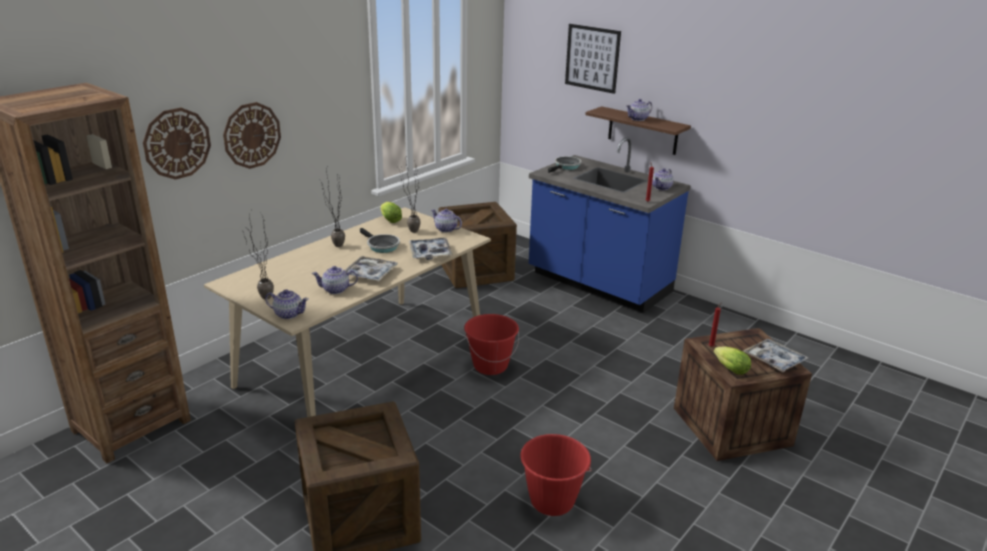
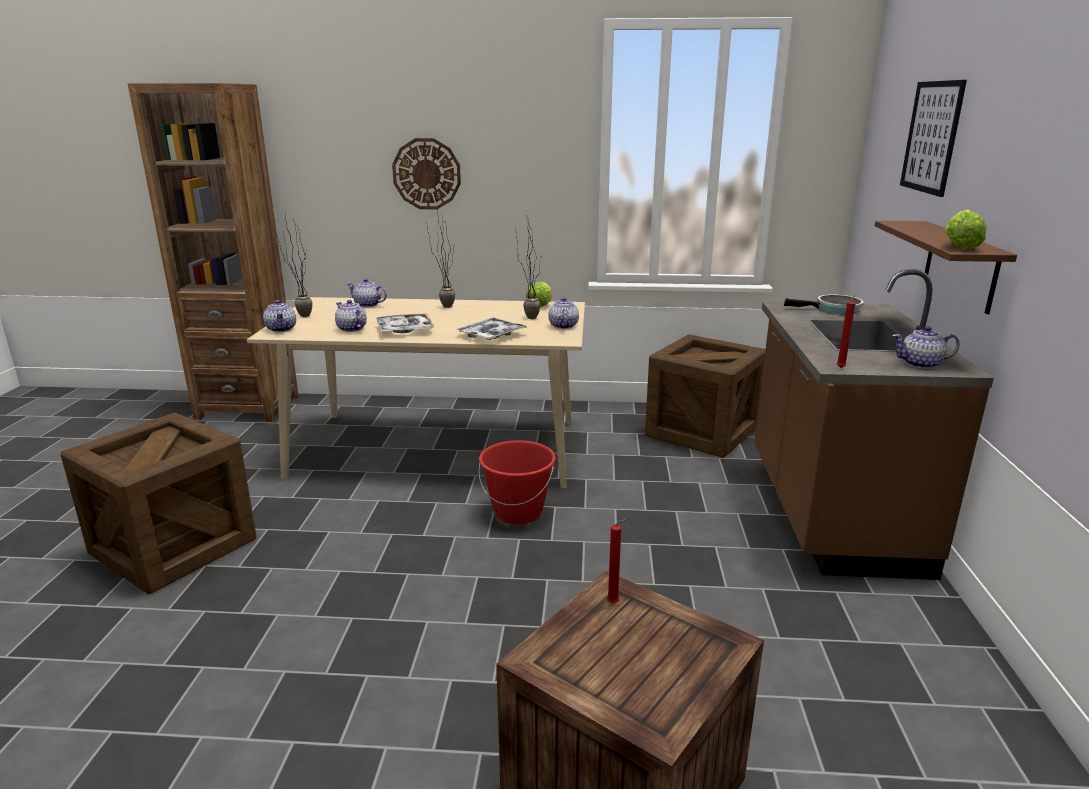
camera: 55 degrees right, 5 degrees down
(177, 143) = (343, 163): wall clock -> none
(381, 246) = (474, 317): frying pan -> none
(552, 501) = (275, 660): red bucket -> none
(598, 284) = (829, 512): blue counter -> brown counter
(638, 119) = (935, 236): teapot -> teapot (368, 305)
(729, 368) = (558, 643): lettuce -> lettuce (959, 247)
(774, 360) = (658, 692): tray -> none

